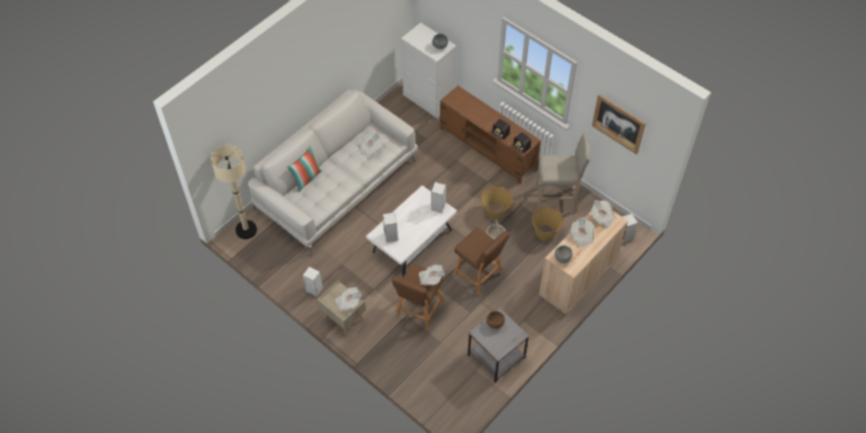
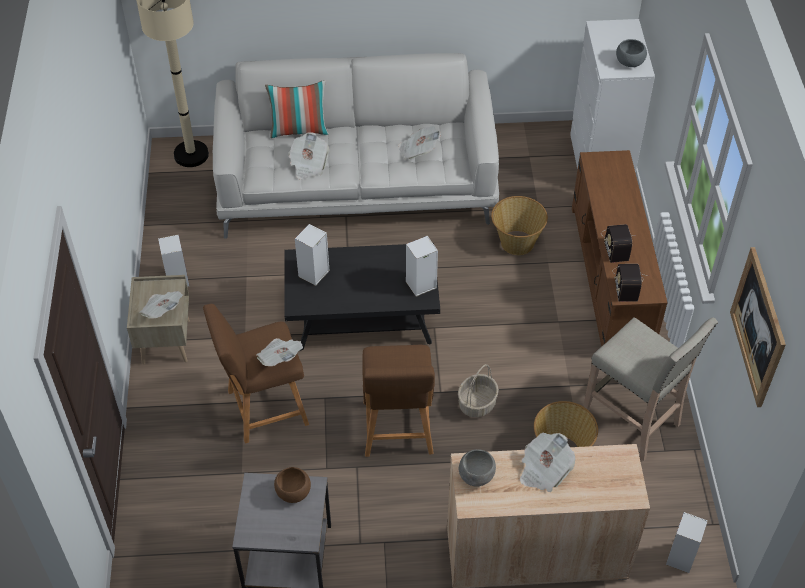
camera: 45 degrees right, 5 degrees down
(412, 241) = (363, 318): white coffee table -> black coffee table
(495, 211) = (521, 367): basket -> basket (516, 242)
(602, 218) = (611, 470): newspaper -> newspaper (308, 165)

